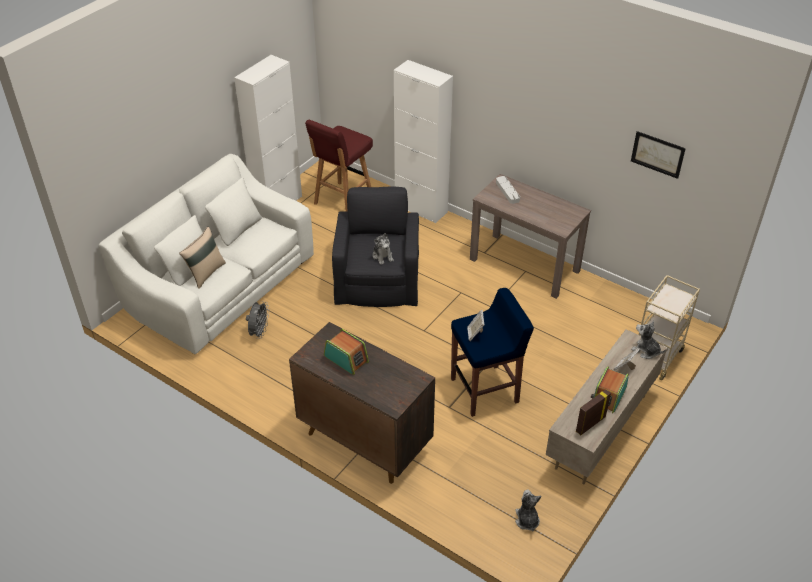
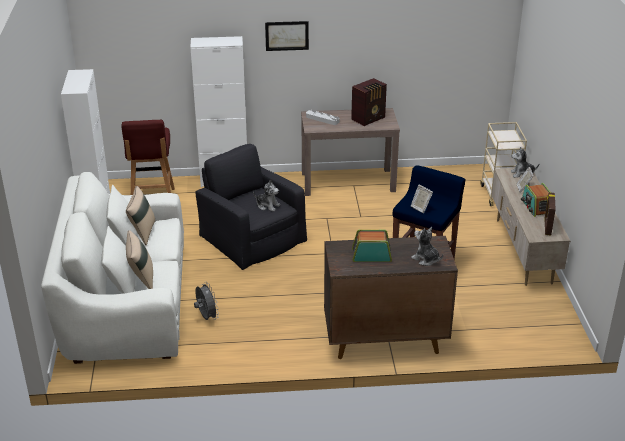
camera: 40 degrees left, 10 degrees down
(251, 231) = (142, 232): none -> beige pillow
(527, 520) = (547, 322): plush toy -> plush toy (426, 259)
(551, 212) = (369, 119): none -> radio
(657, 154) = (443, 34): picture -> picture (287, 35)

